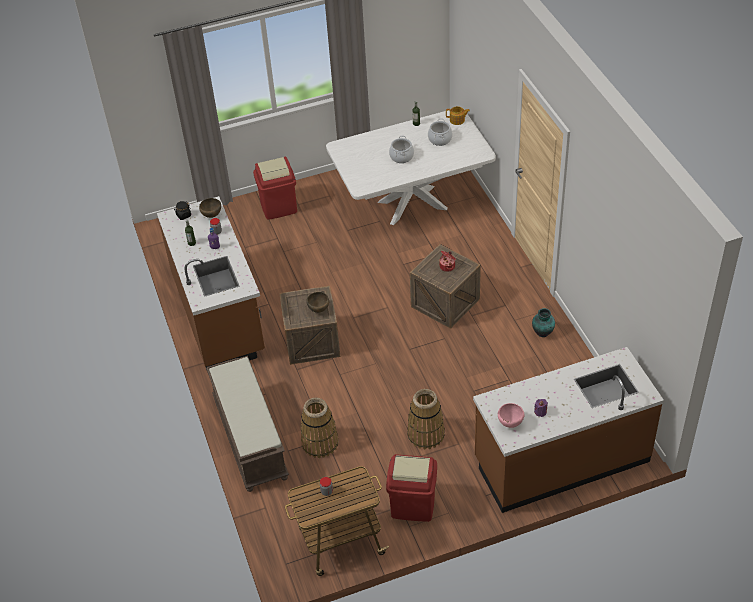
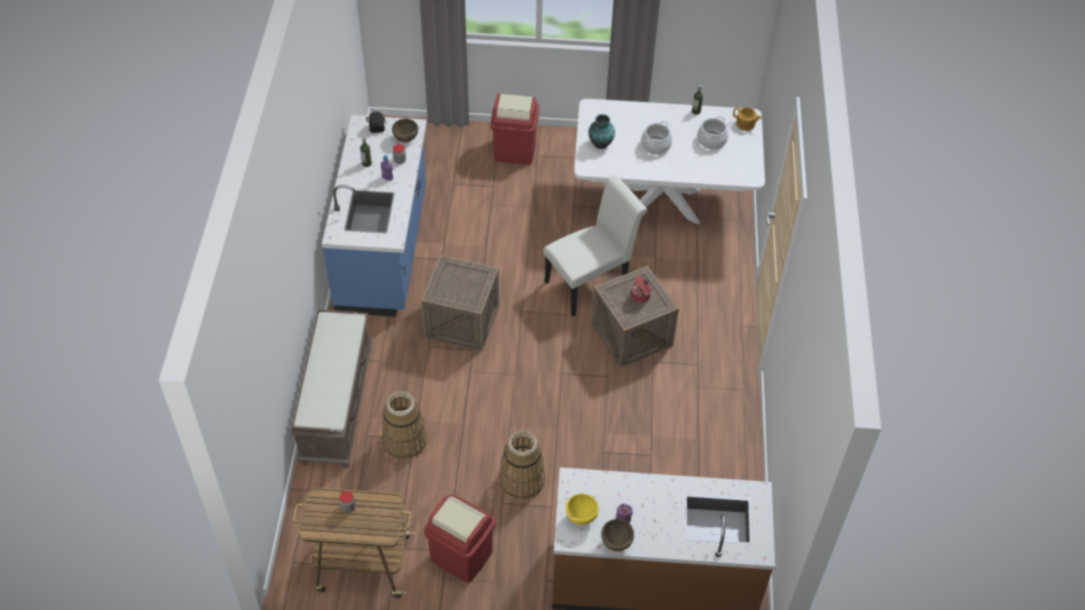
camera: 20 degrees right, 5 degrees up
(219, 313) = (384, 250): brown counter -> blue counter
(319, 310) = (470, 291): brown bowl -> brown bowl (616, 543)
(393, 279) = (591, 283): none -> white chair
(510, 423) = (581, 518): pink bowl -> yellow bowl
(543, 333) = (721, 415): vase -> vase (600, 144)

